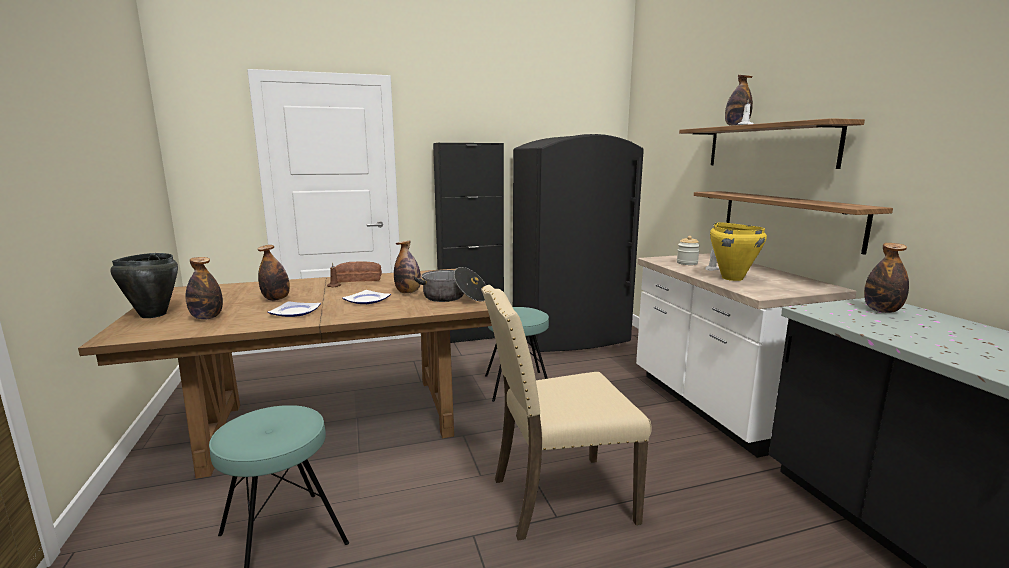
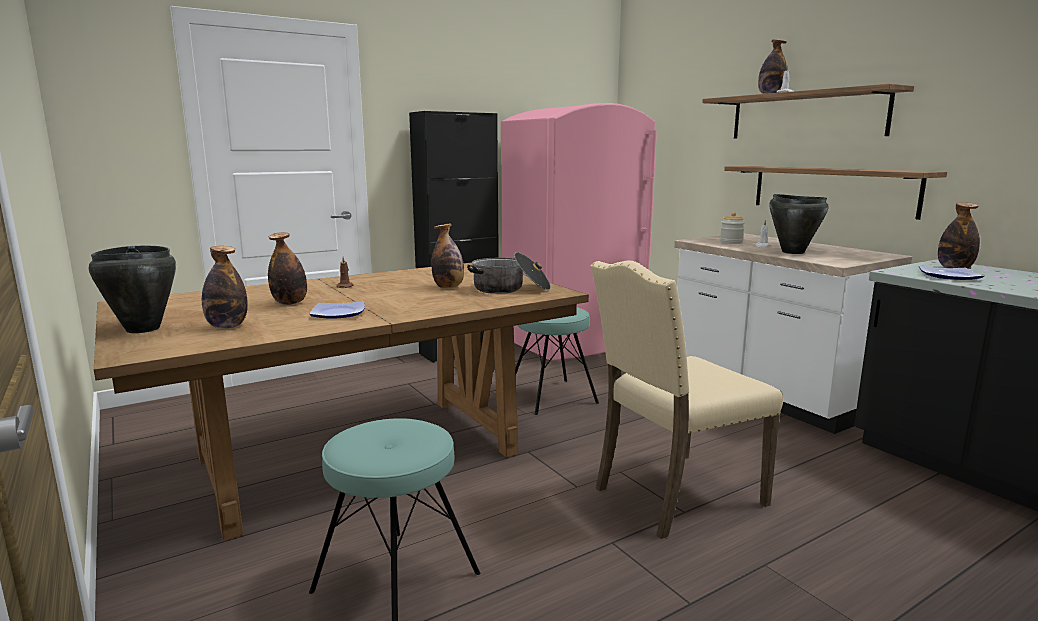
camera: 15 degrees left, 0 degrees up
(358, 279) = (365, 278): bread -> none
(366, 300) = (409, 297): plate -> plate (948, 276)
(570, 336) = (574, 342): black fridge -> pink fridge
(732, 278) = (792, 252): yellow cooking pot -> black cooking pot

